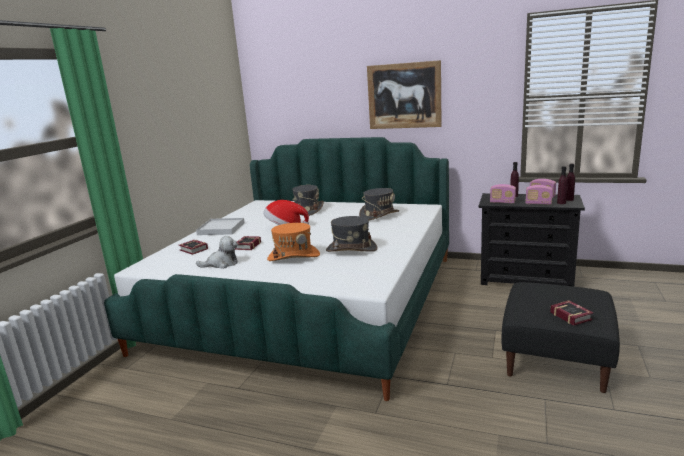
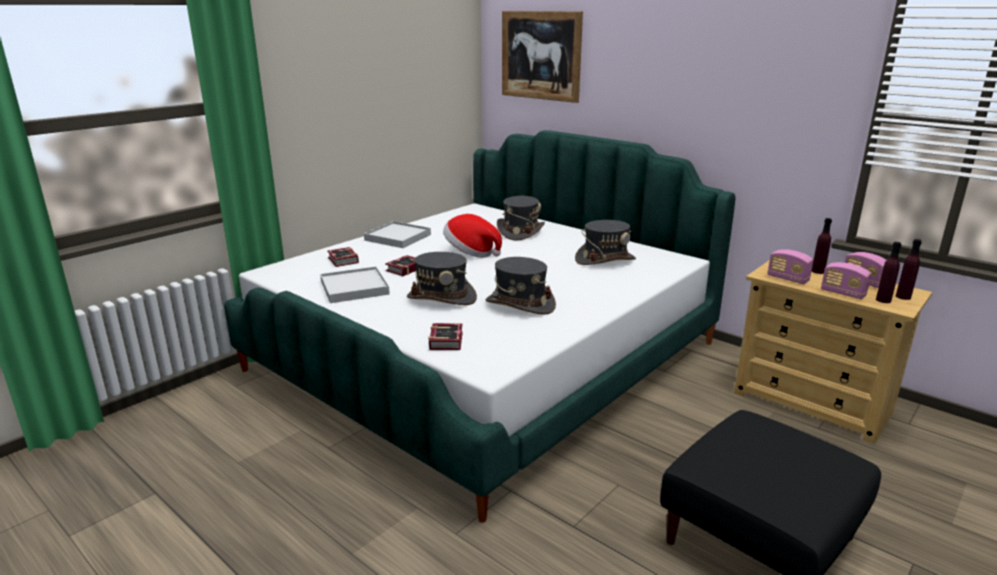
camera: 20 degrees right, 5 degrees up
(221, 264) = (354, 288): plush toy -> white tray
(293, 256) = (442, 298): orange hat -> grey hat
(404, 96) = (688, 86): picture -> picture (540, 55)
(526, 279) = (812, 403): black dresser -> beige dresser
(570, 315) = (772, 487): book -> book (447, 340)

